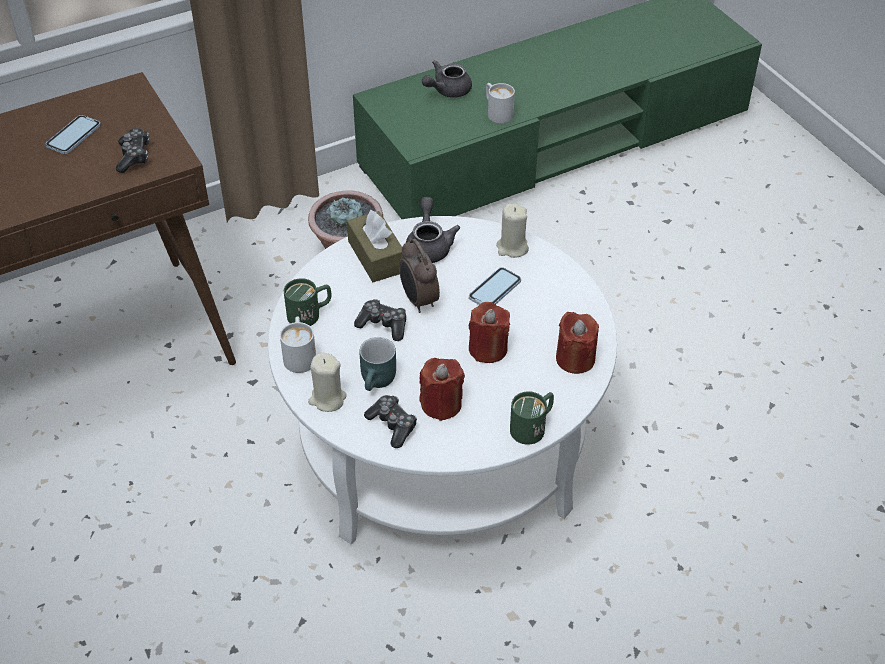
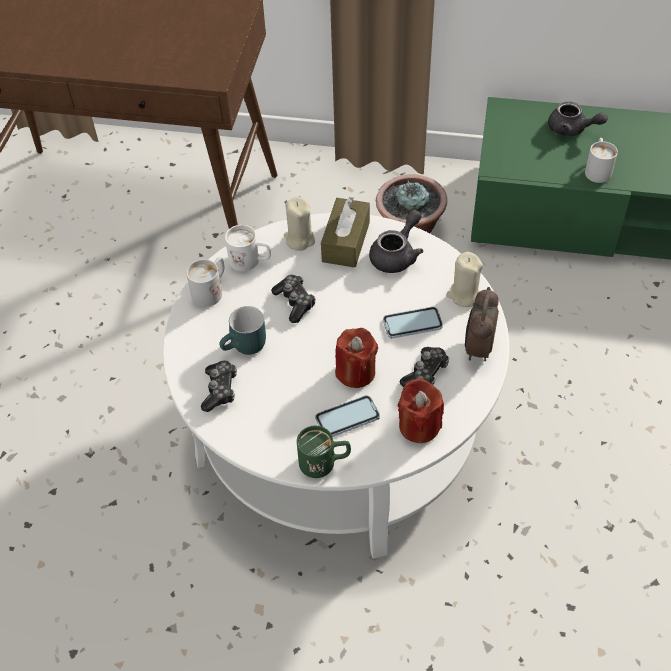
camera: 40 degrees right, 5 degrees up
(73, 136) = (163, 26): phone -> phone (347, 418)
(134, 156) = (186, 61): game controller -> game controller (425, 373)
(310, 314) = (250, 261): green mug -> white mug
(327, 399) = (195, 338): beige candle -> beige candle (299, 239)
(418, 300) = (342, 297): alarm clock -> alarm clock (477, 348)
(441, 404) = (273, 396): red candle -> none
(447, 90) = (571, 129): grey teapot -> grey teapot turned 150 degrees counterclockwise

